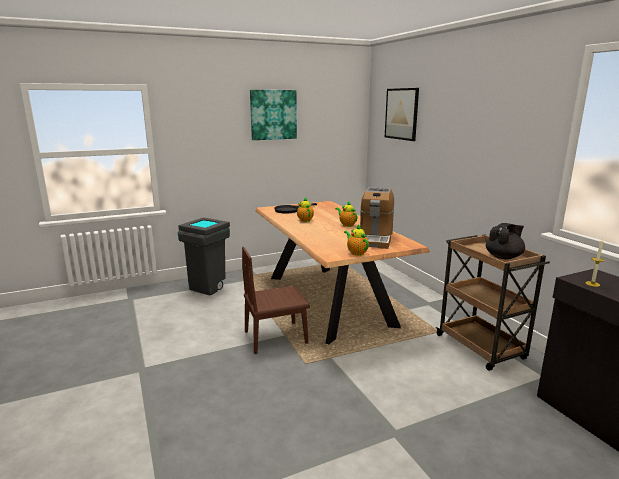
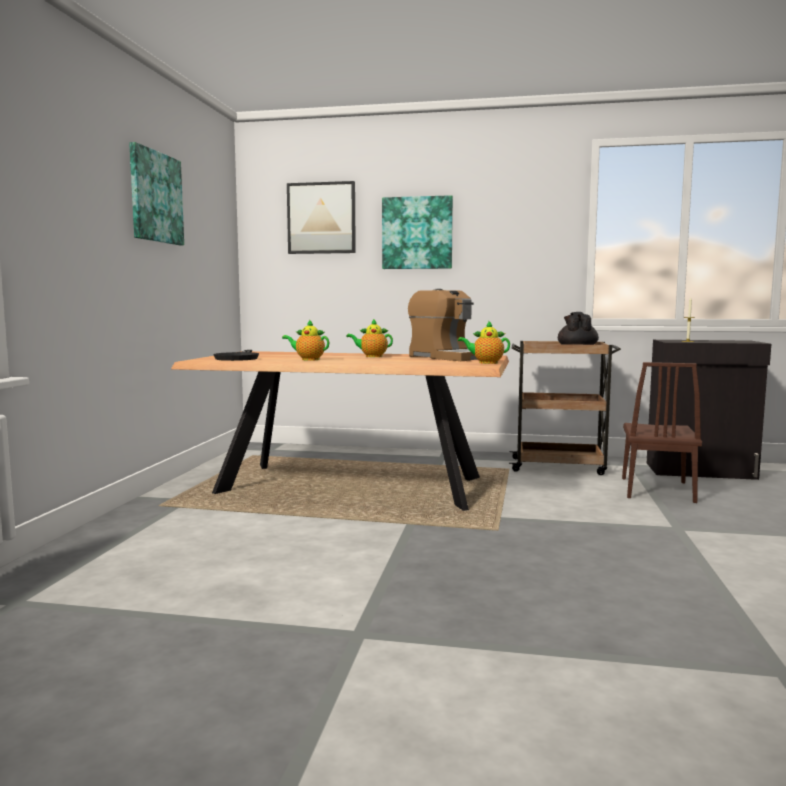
camera: 55 degrees left, 10 degrees down
(209, 288) = (144, 532): grey trash can -> none
(275, 337) = (405, 529): brown chair -> brown chair (657, 489)
(447, 130) = (417, 233): none -> picture

